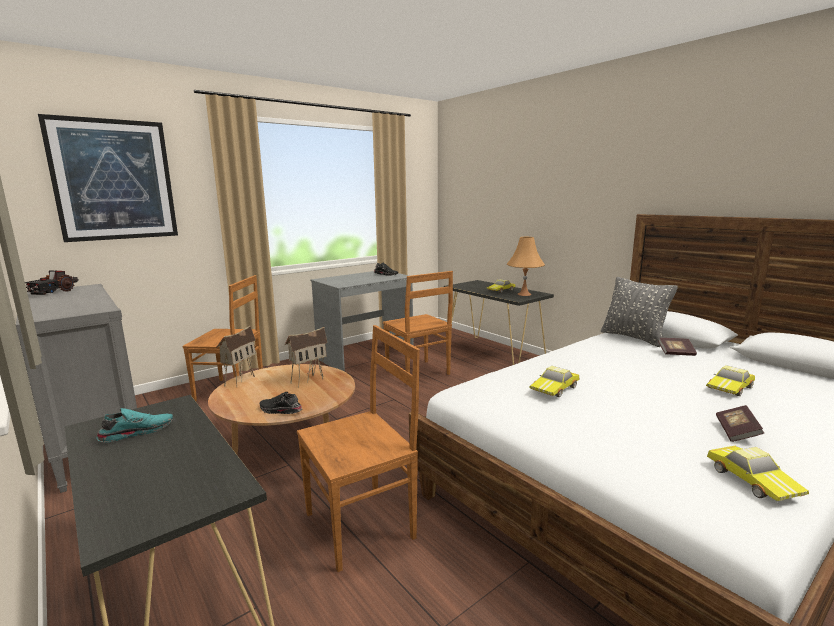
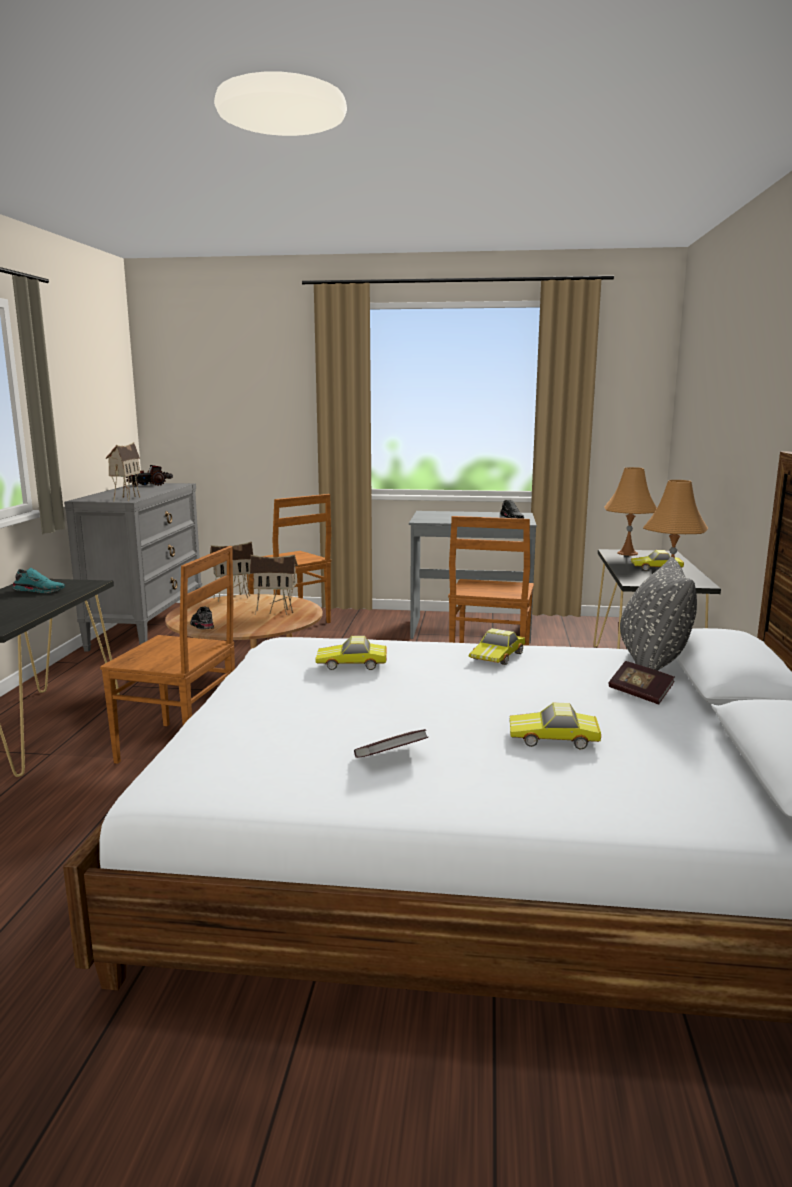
camera: 45 degrees right, 0 degrees up
(92, 308) = (125, 498): none -> toy house
(114, 180) = (226, 381): picture -> none
(464, 285) = (627, 553): none -> orange table lamp
(753, 480) = (265, 776): toy car -> toy car (499, 656)

